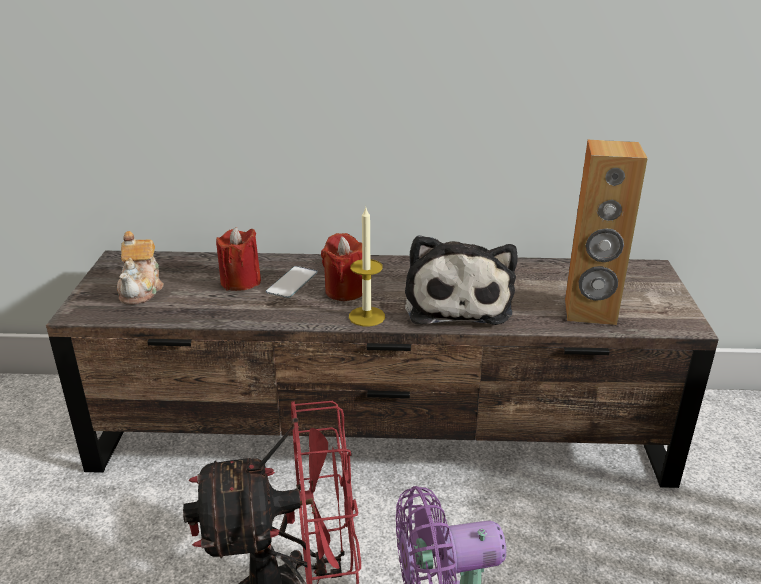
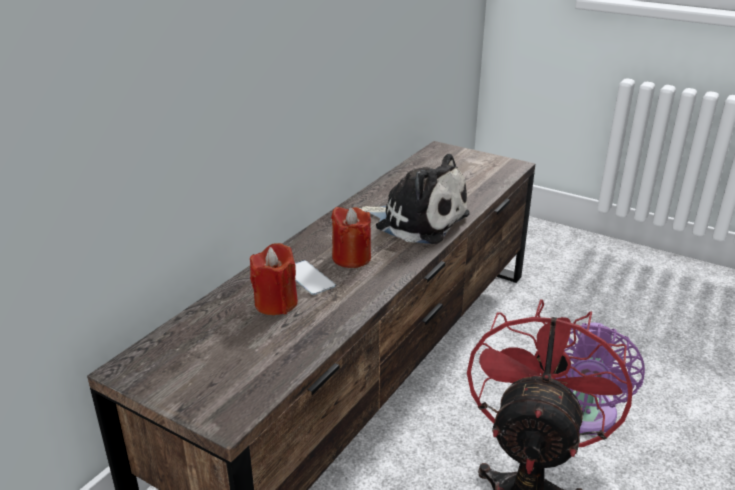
camera: 60 degrees left, 0 degrees up
(142, 290) = (224, 365): teapot -> none
(366, 316) = (402, 260): candle -> none
(590, 312) = (474, 184): brown speaker -> none

